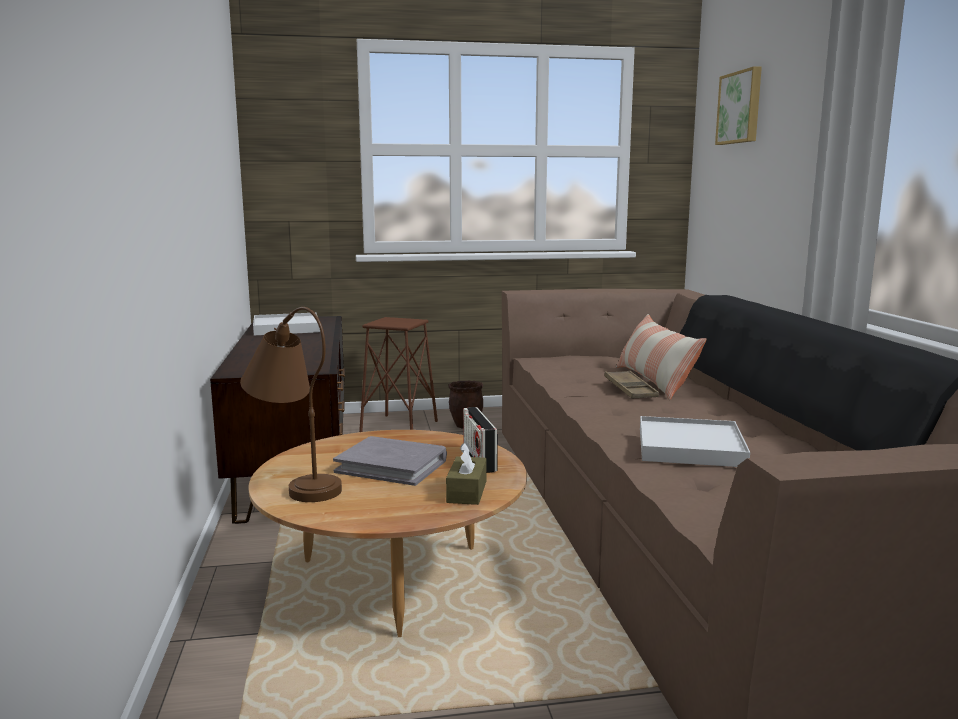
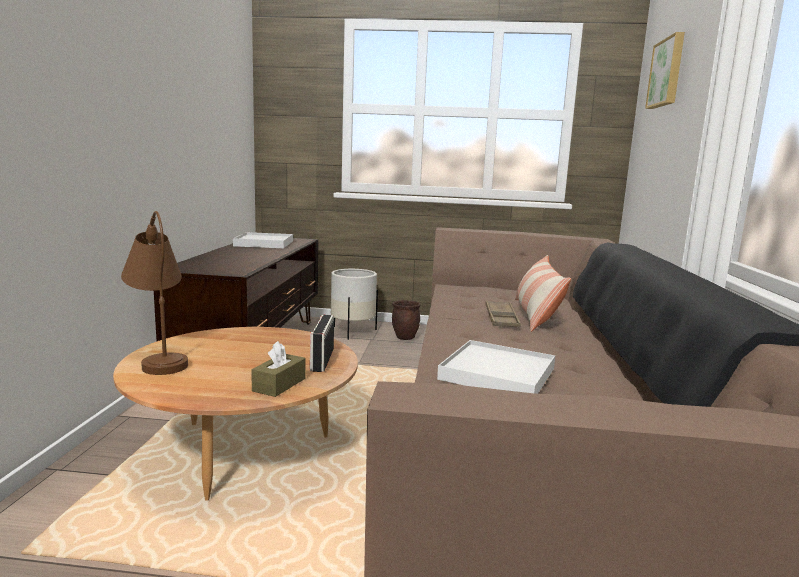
camera: 15 degrees right, 0 degrees up
(392, 465) = (247, 355): grey book -> none
(399, 426) = (352, 331): brown stool -> white planter

